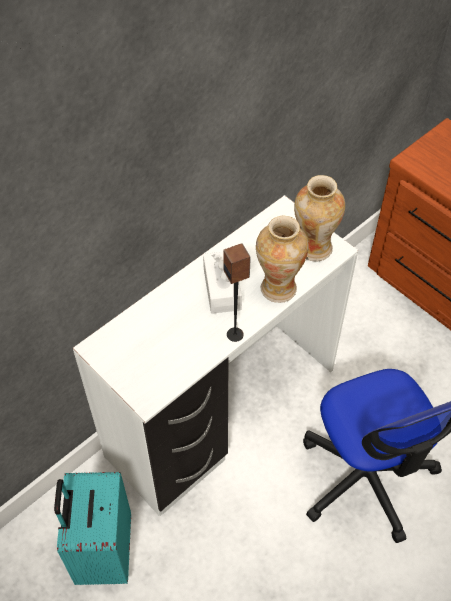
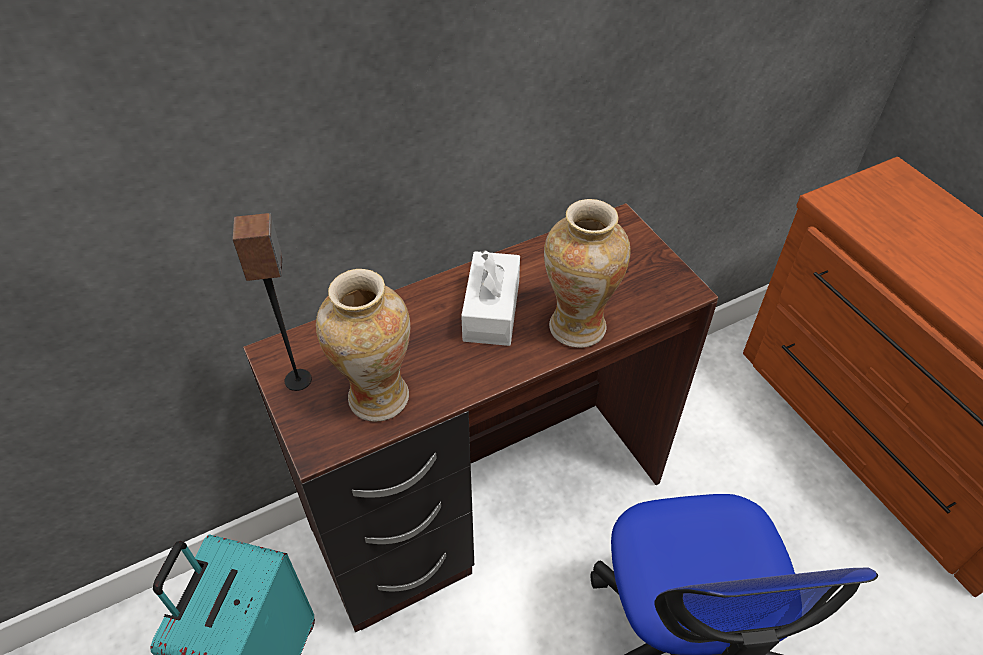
camera: 15 degrees right, 5 degrees down
(224, 413) = (491, 507): white desk -> brown desk
(235, 334) = (489, 379): speaker -> speaker (298, 380)
(313, 248) = (648, 281): vase -> vase (376, 396)

